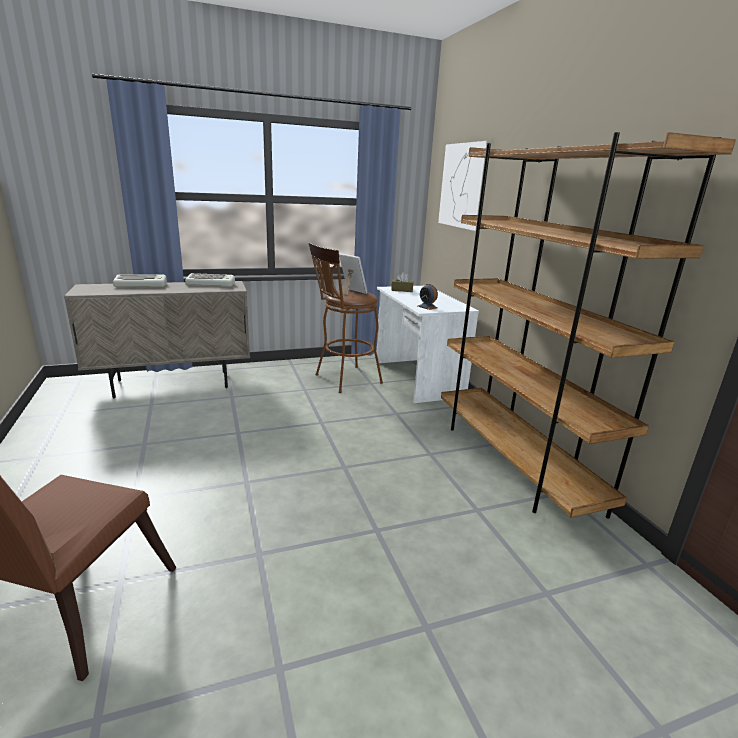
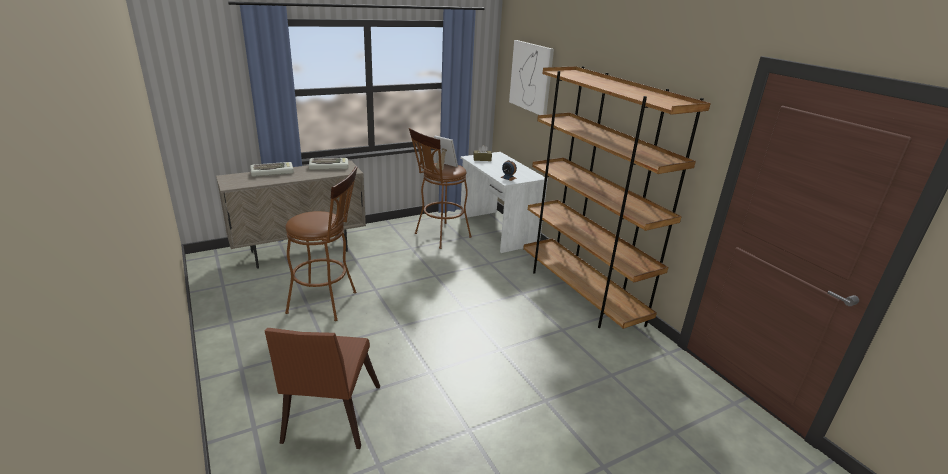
camera: 10 degrees left, 5 degrees up
(171, 444) = (328, 303): none -> brown stool

